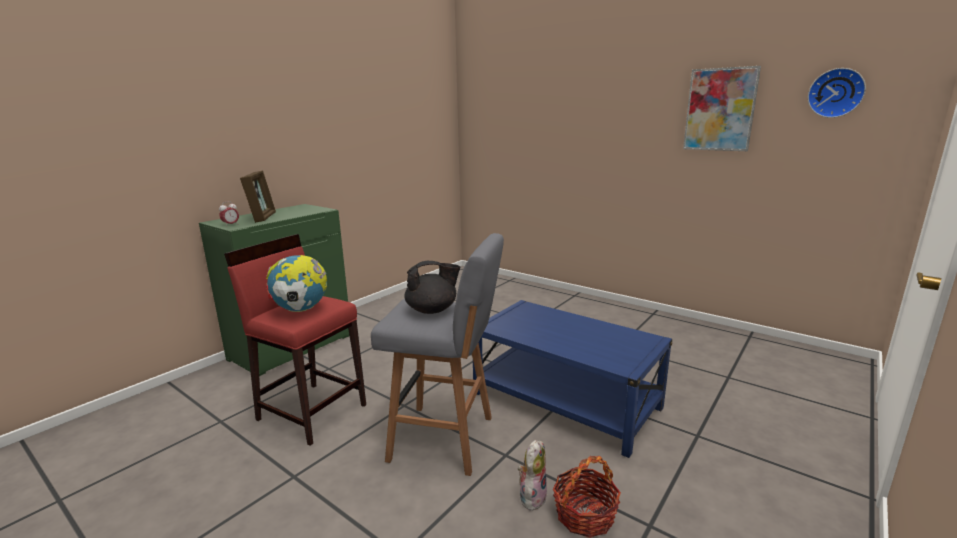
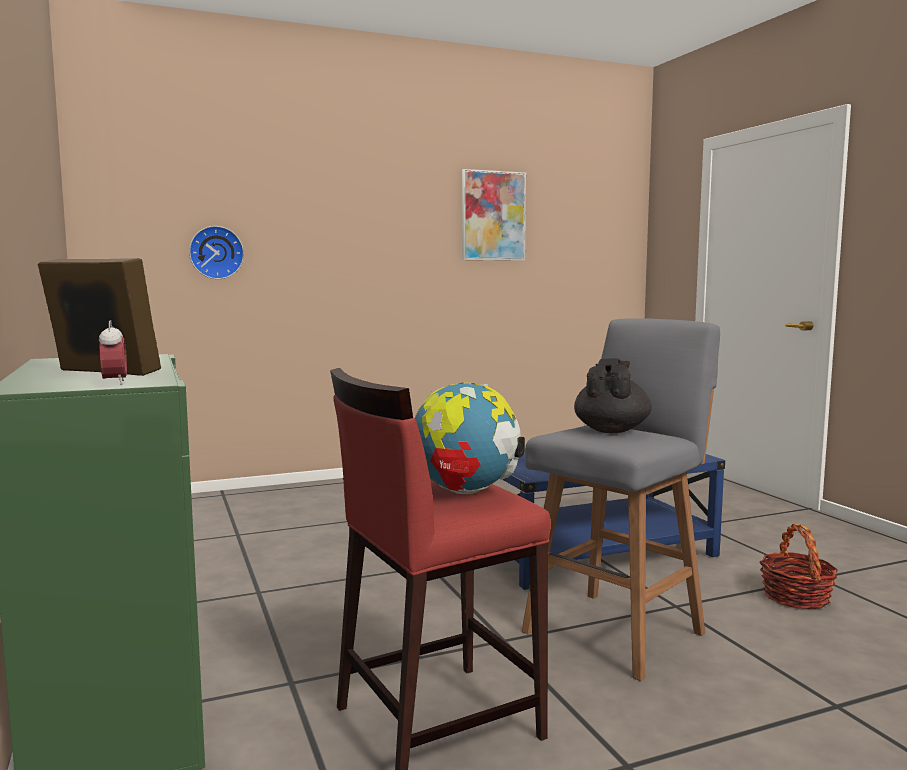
camera: 60 degrees left, 10 degrees down
(531, 496) = (757, 612): plush toy -> none
(836, 93) = (583, 205): wall clock -> wall clock (216, 252)

